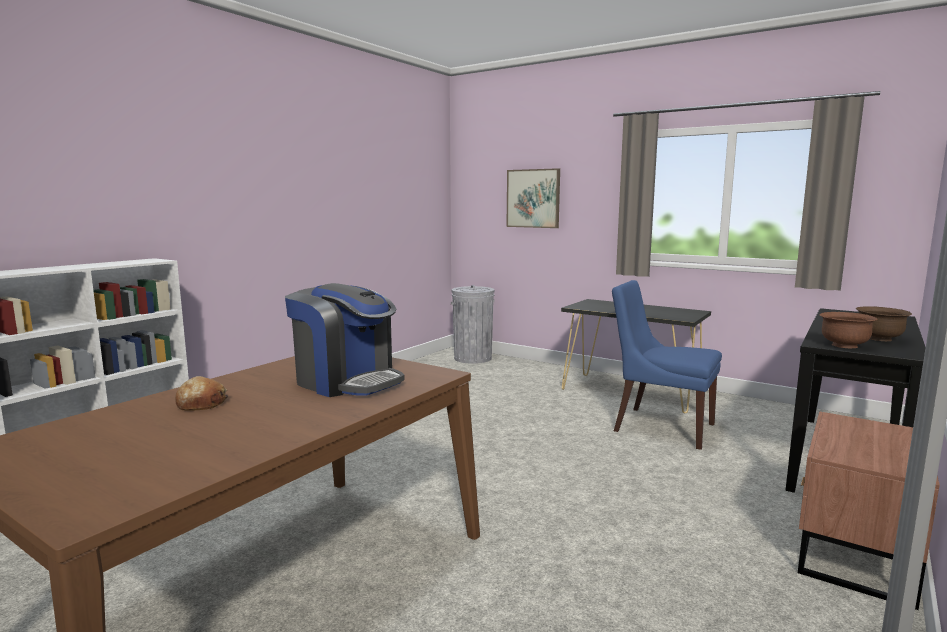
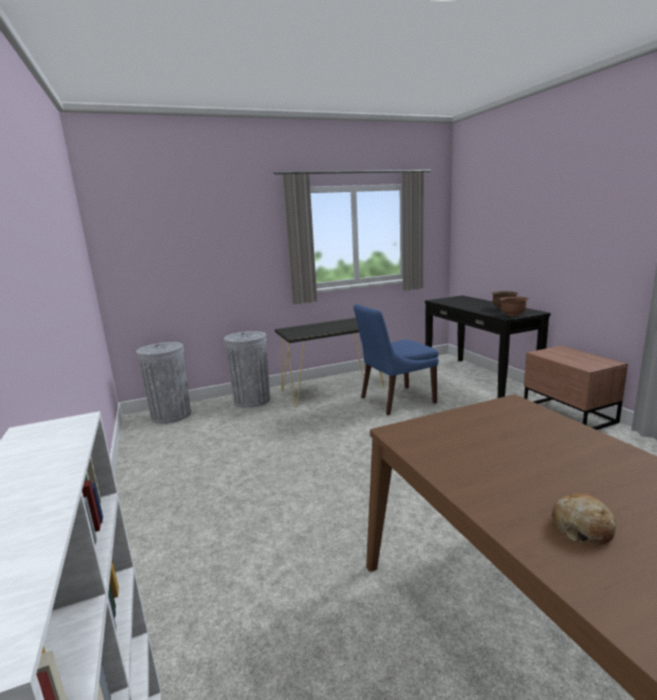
camera: 55 degrees left, 5 degrees up
(347, 381) = (521, 440): coffee machine -> none
(533, 198) = (198, 249): picture -> none
(544, 371) = (252, 400): none -> grey trash can

